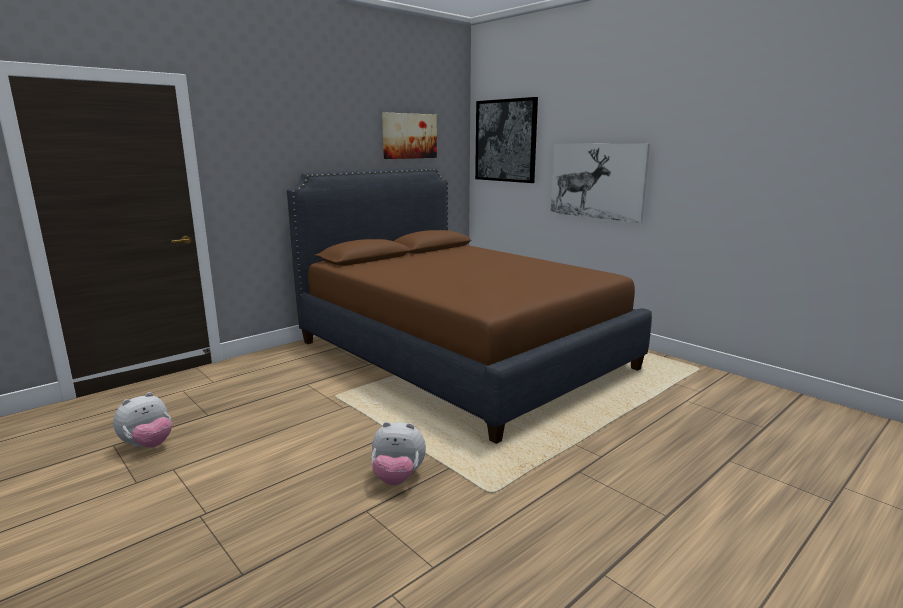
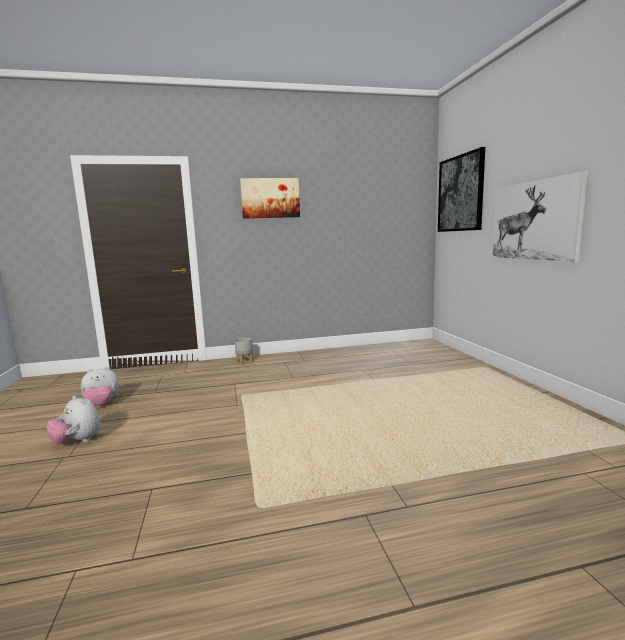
camera: 30 degrees right, 5 degrees down
(282, 355) = (245, 362): none -> grey planter
(398, 478) = (205, 469): plush toy -> plush toy (78, 442)
(409, 136) = (371, 195): picture -> picture (270, 198)
(461, 354) = (373, 381): brown bed -> none

